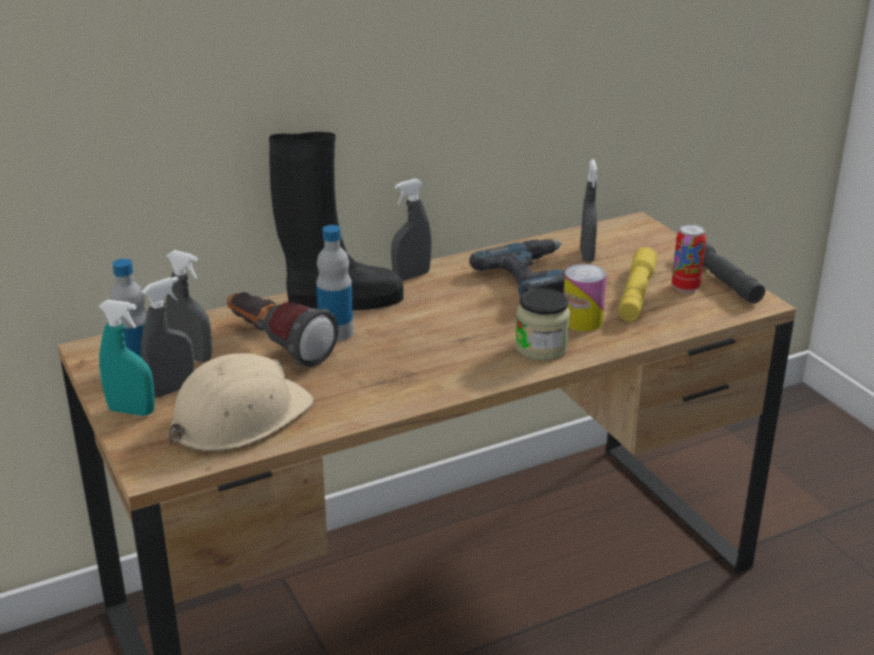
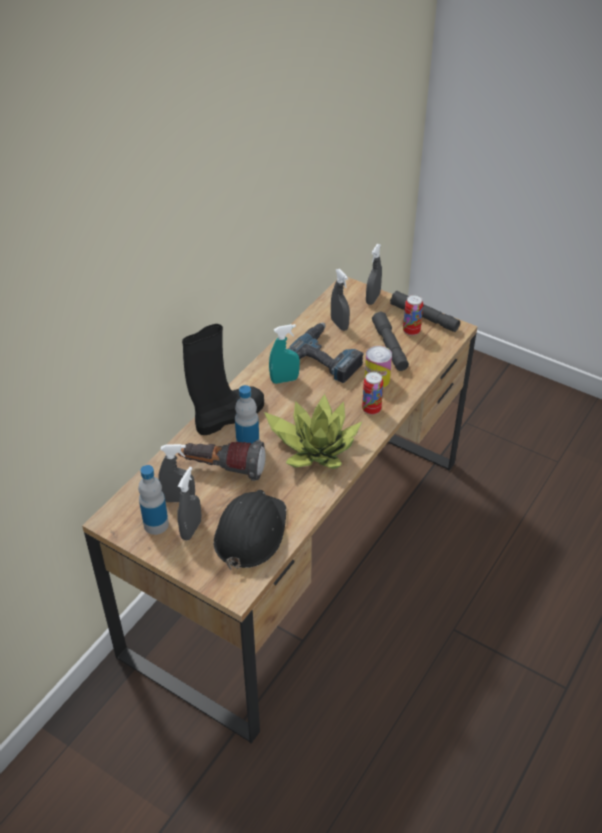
camera: 30 degrees left, 15 degrees up
(131, 411) = (183, 556): turquoise spray bottle -> turquoise spray bottle (284, 380)
(239, 417) = (250, 533): beige hard hat -> black hard hat
(411, 276) = (252, 380): grey spray bottle -> grey spray bottle (373, 299)
(421, 361) = (315, 446): none -> potted plant
(541, 348) = (371, 409): jar -> can
(636, 294) = (389, 347): yellow flashlight -> grey flashlight

